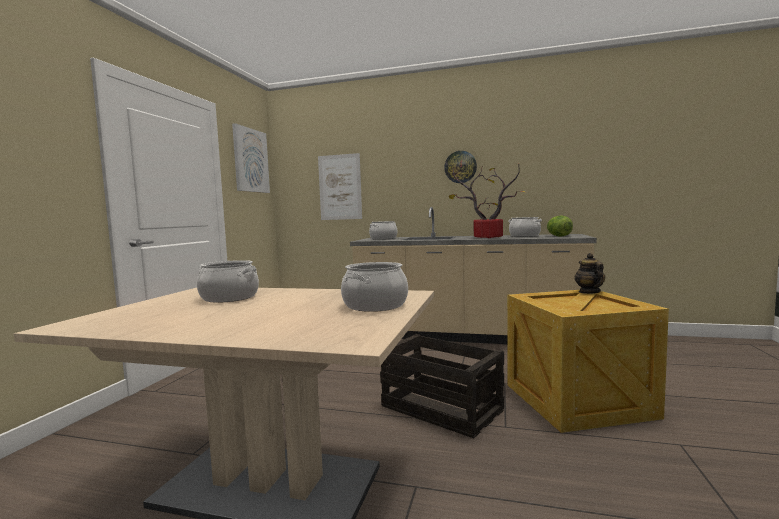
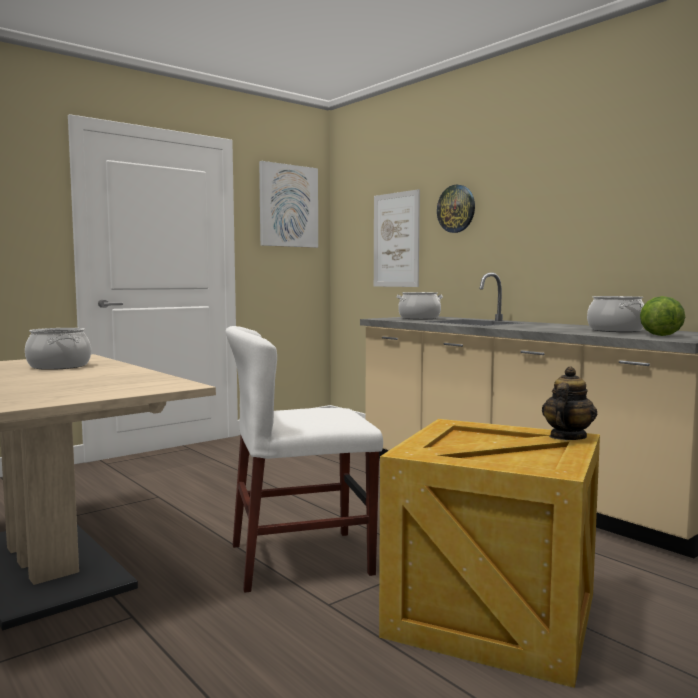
camera: 35 degrees right, 0 degrees up
(375, 305) = (98, 390): cooking pot -> none
(440, 408) = (301, 559): crate -> white chair
(460, 167) = (548, 206): wall clock -> wall clock (456, 209)
(485, 237) = (538, 328): potted plant -> none

